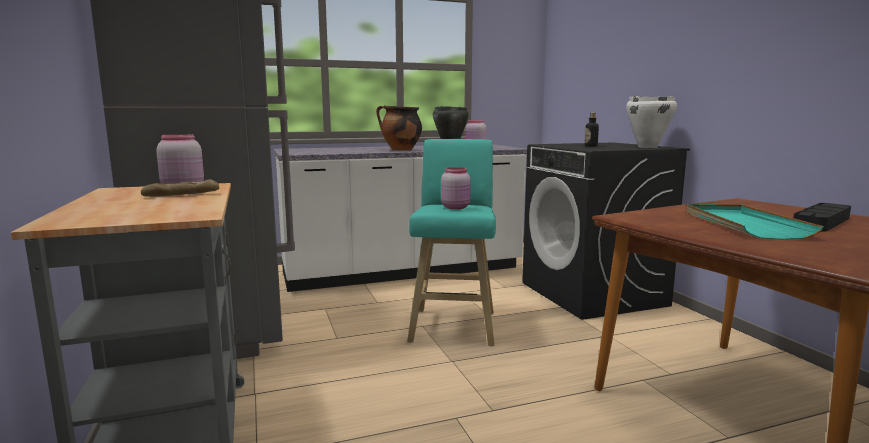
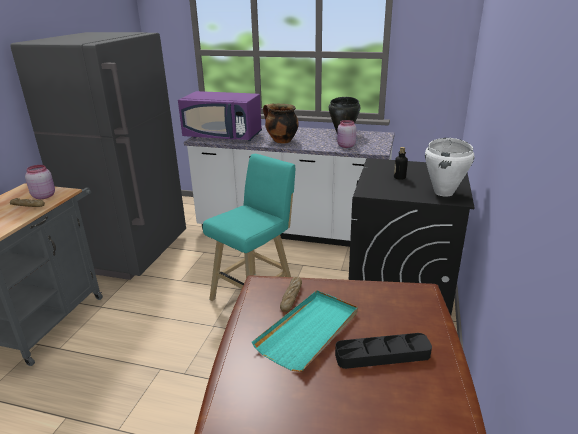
camera: 35 degrees right, 15 degrees up
(322, 151) = (223, 136): none -> purple microwave
(456, 207) = (239, 220): pink jar -> none
(670, 216) = (291, 297): none -> bread

